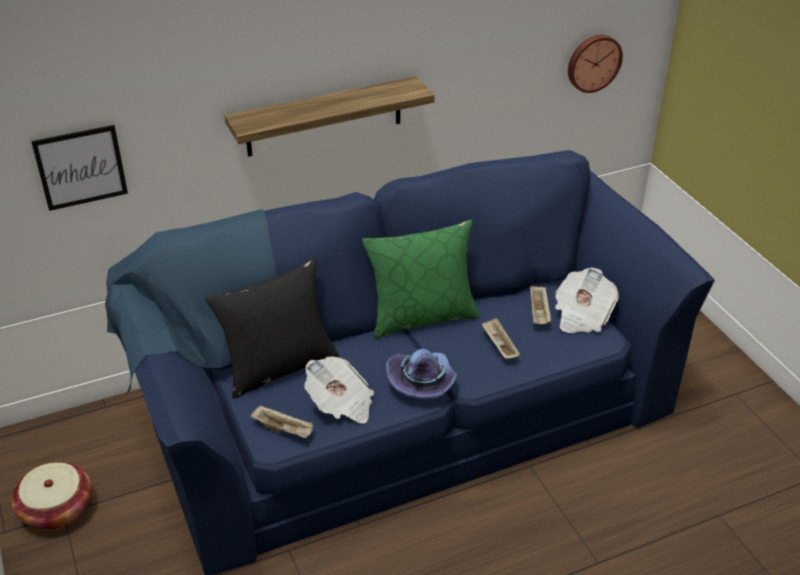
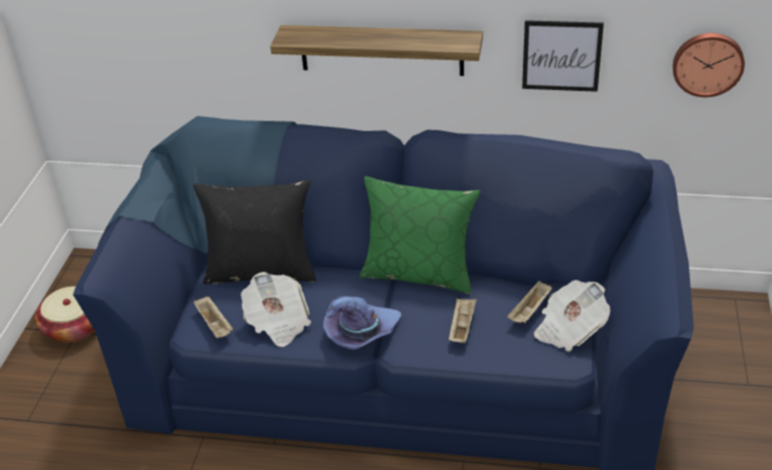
camera: 35 degrees right, 0 degrees up
(81, 167) = (152, 41): picture -> picture (561, 55)

